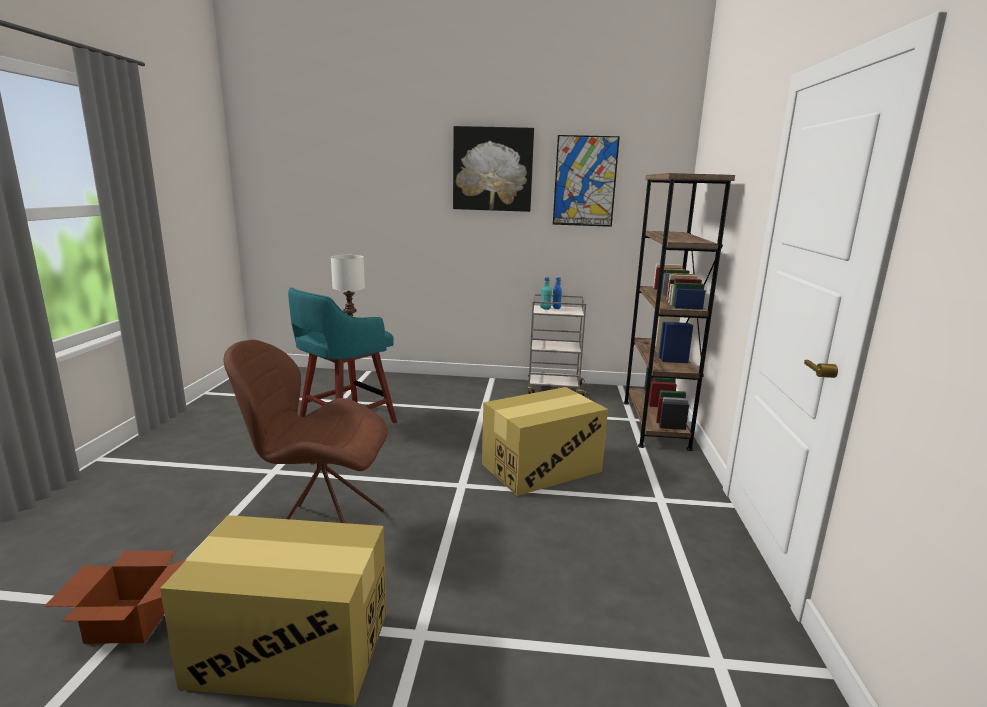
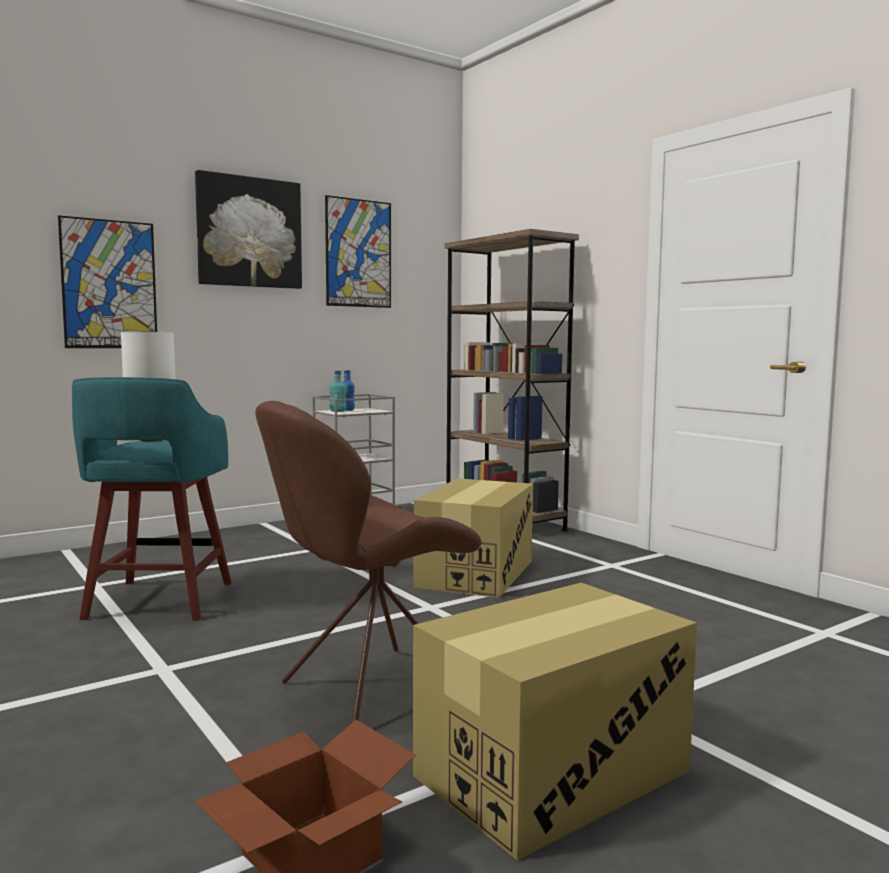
camera: 40 degrees left, 10 degrees down
(396, 210) = (109, 284): none -> picture

